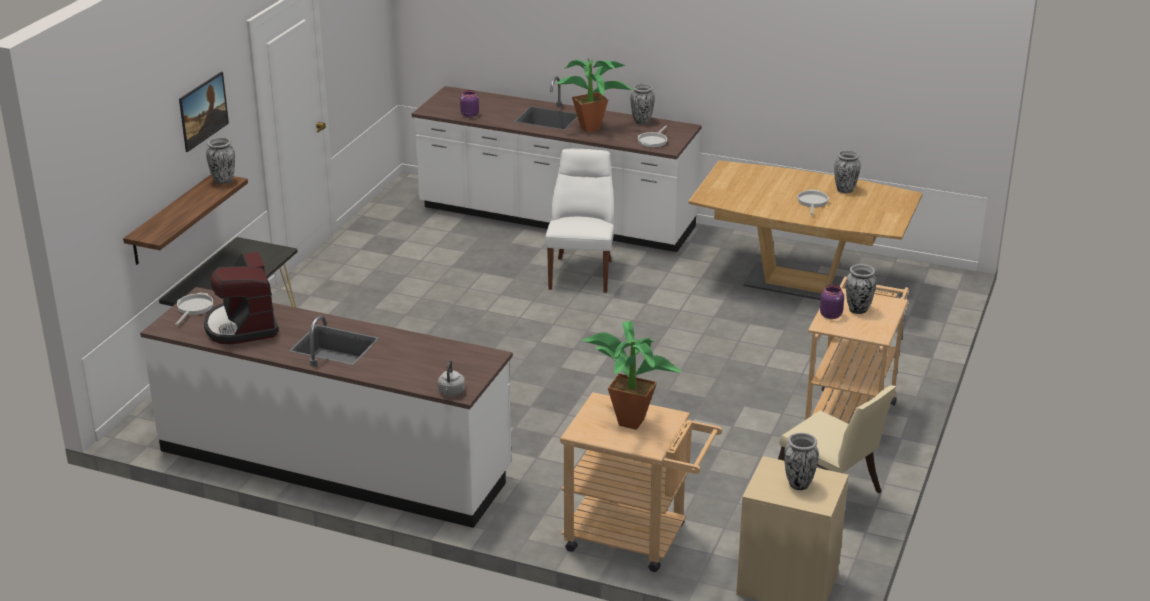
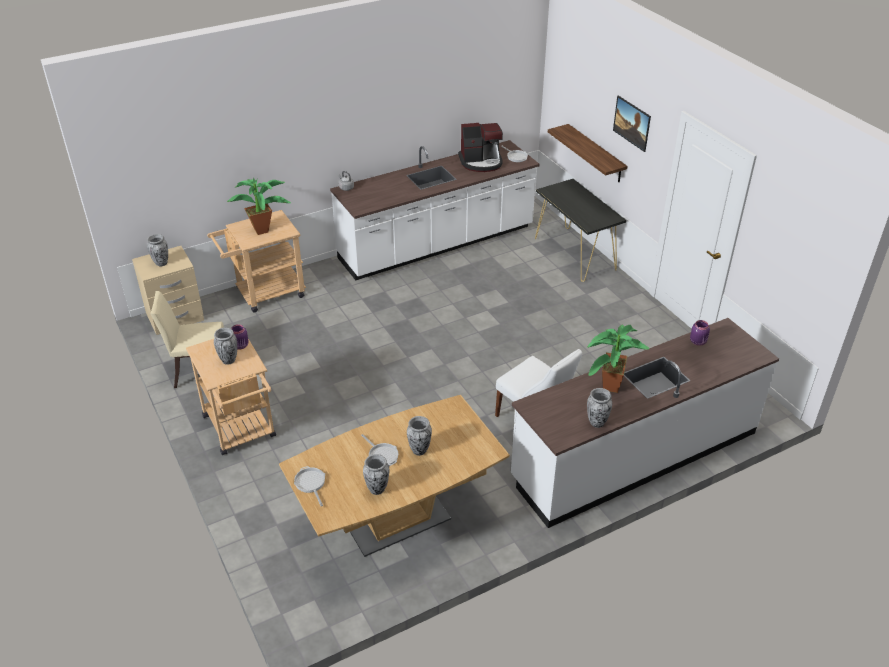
camera: 130 degrees right, 10 degrees up
(223, 181) = (610, 164): vase -> vase (419, 450)
(242, 326) = (481, 162): coffee machine -> coffee machine turned 150 degrees clockwise
(653, 141) = (551, 406): frying pan -> frying pan (310, 483)

